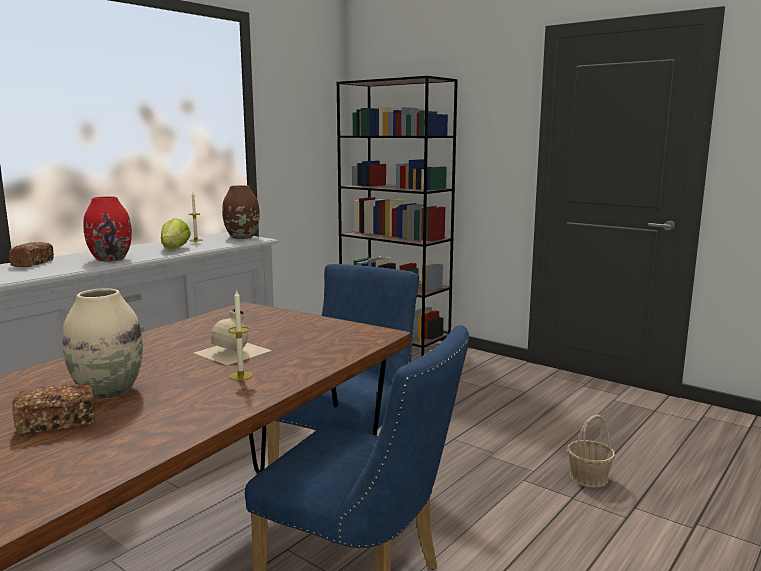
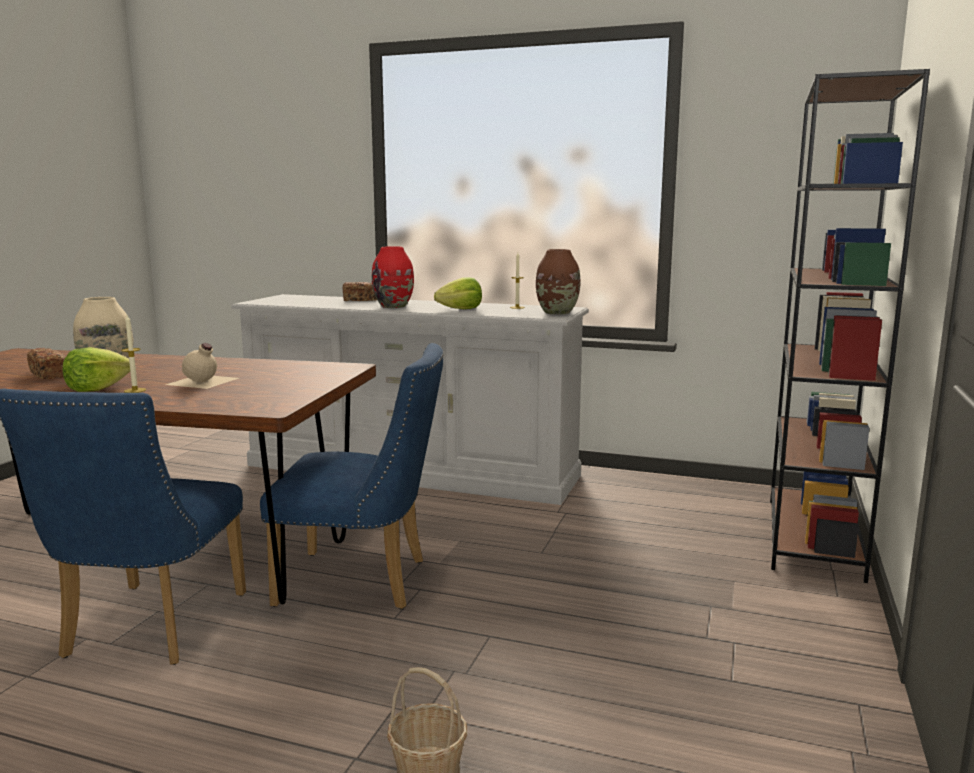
camera: 70 degrees right, 0 degrees up
(204, 392) = (97, 388): none -> lettuce

